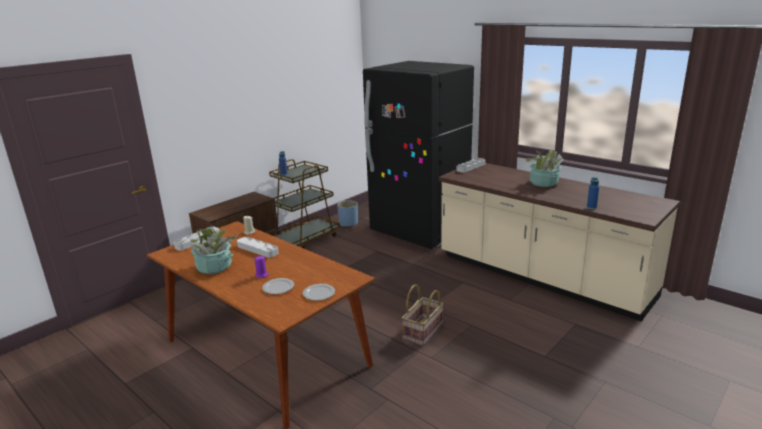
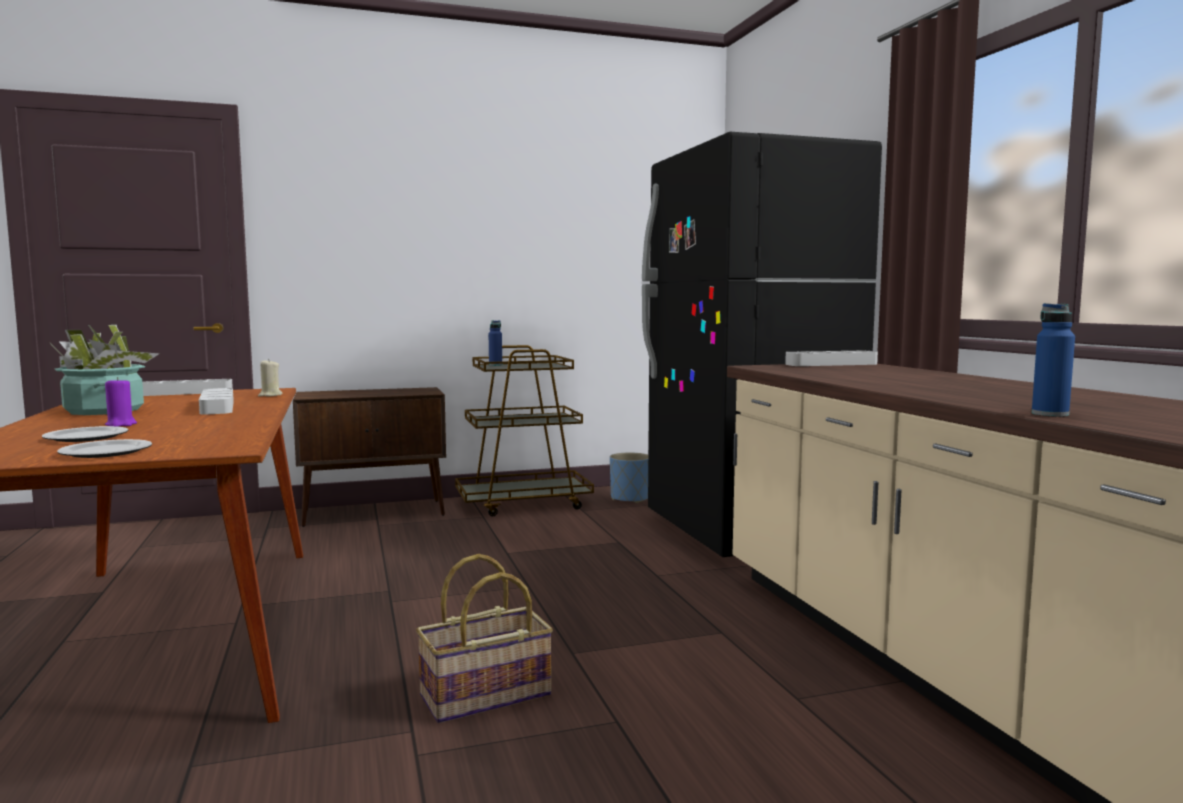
camera: 30 degrees right, 15 degrees down
(544, 183) = (975, 384): potted plant -> none

